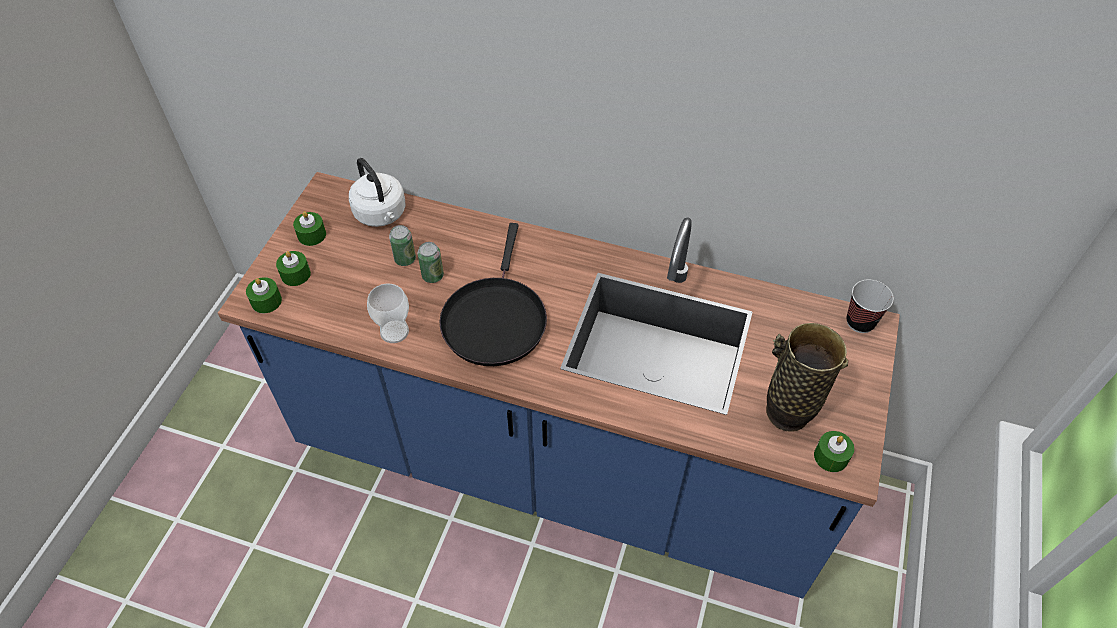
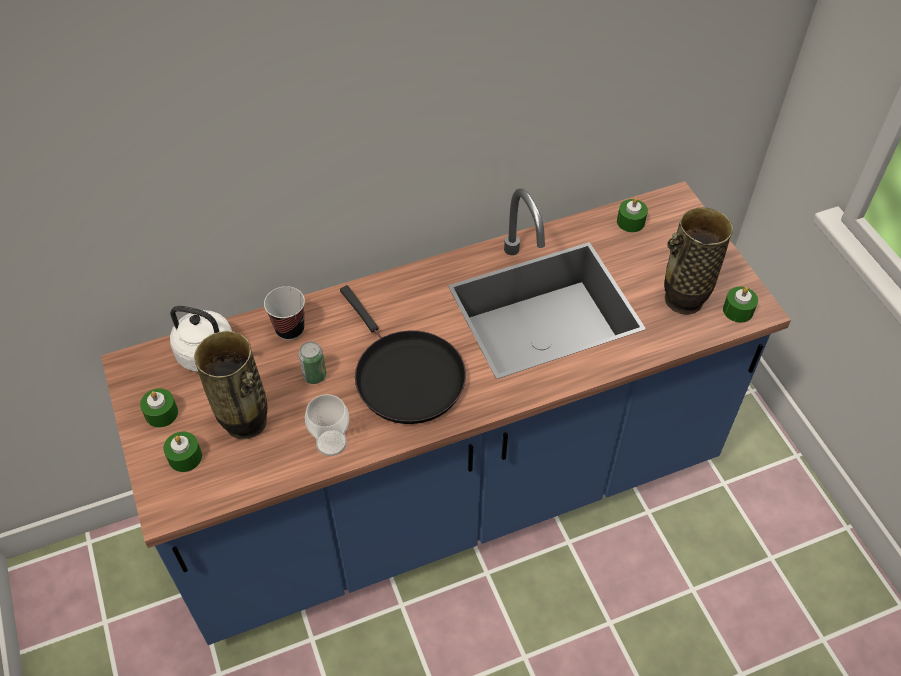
camera: 40 degrees left, 0 degrees up
(266, 301) = (183, 498): green candle -> green candle (630, 222)
(355, 278) = (245, 423): none -> vase
(405, 259) = (274, 378): can -> none
(860, 322) = (666, 203): cup -> cup (290, 329)

